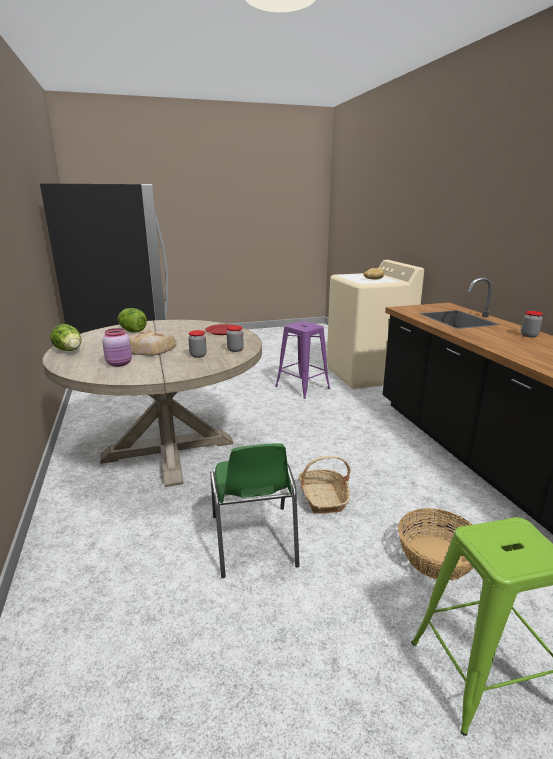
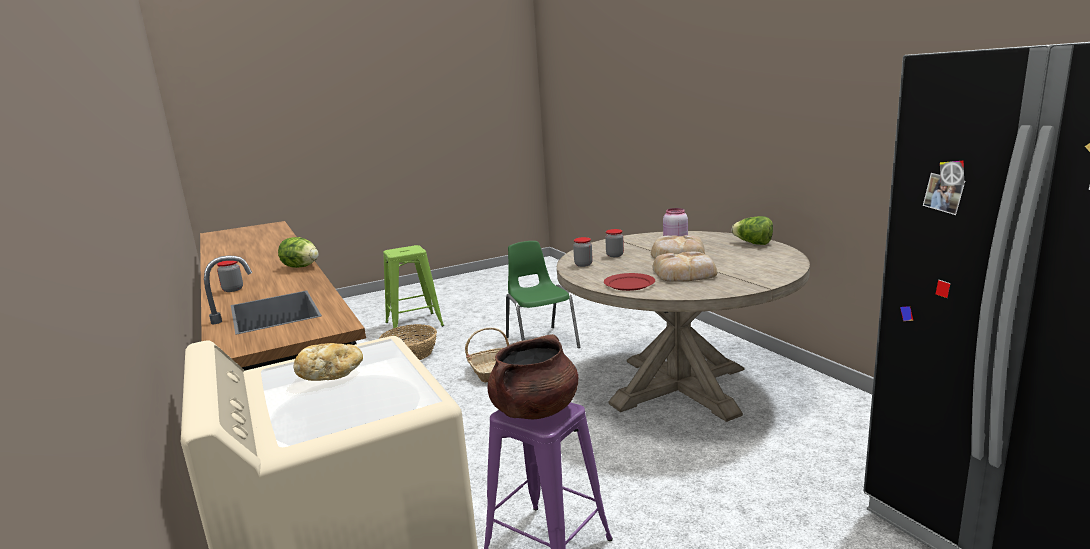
camera: 170 degrees right, 5 degrees down
(133, 331) = (749, 269): lettuce -> lettuce (301, 267)
(177, 333) = (685, 273): none -> bread
(304, 325) = (535, 410): none -> brown cooking pot

